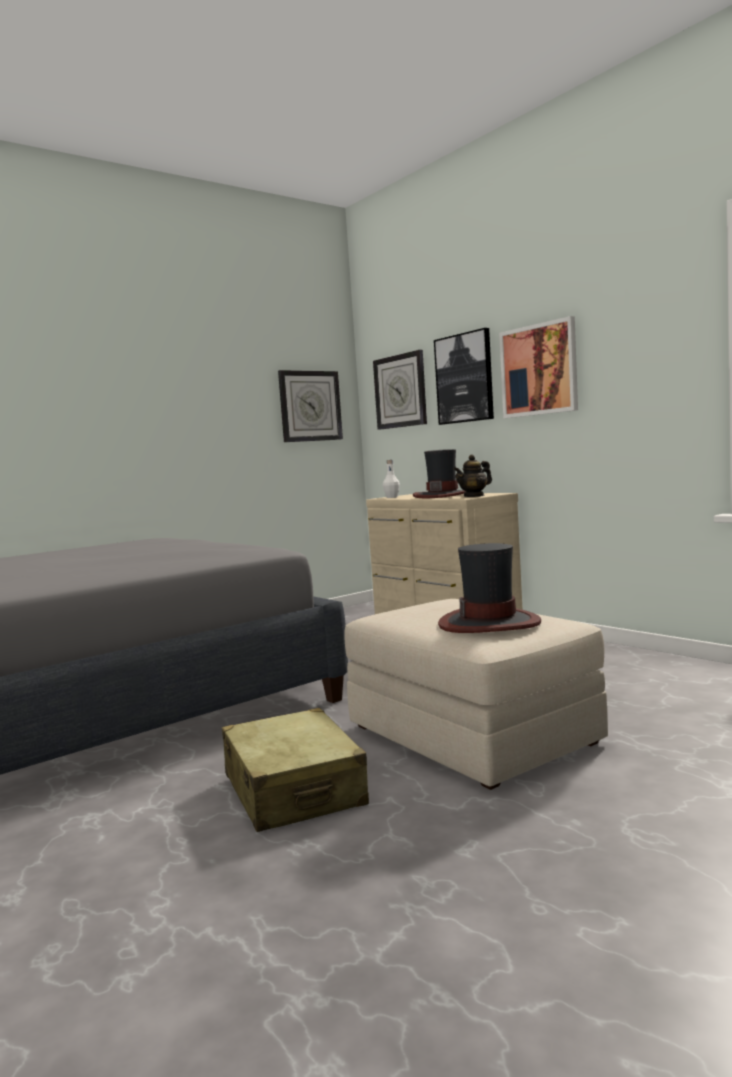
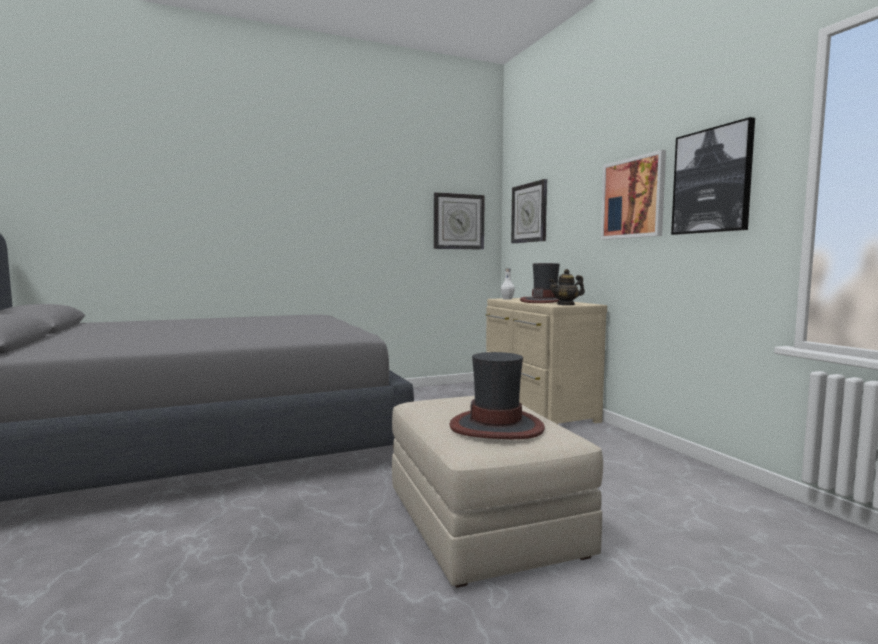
camera: 15 degrees right, 0 degrees up
(294, 790) = (301, 546): beige suitcase -> none
(464, 378) = (575, 204): picture -> picture (712, 181)

